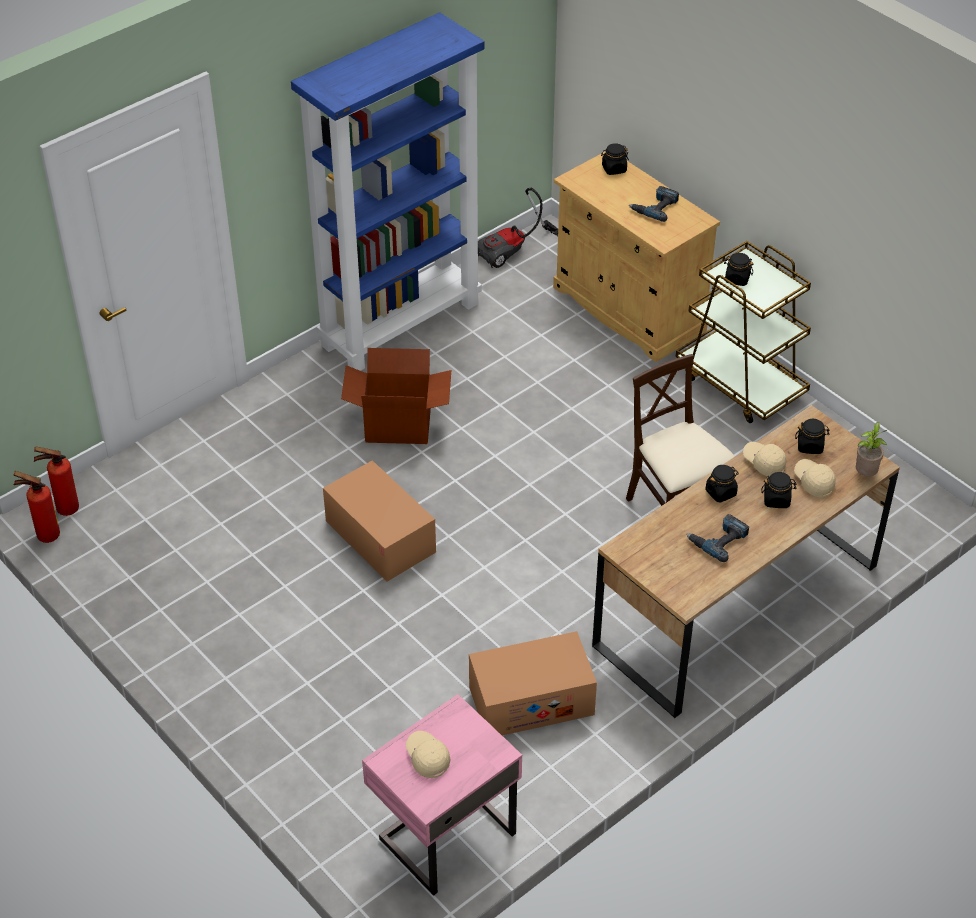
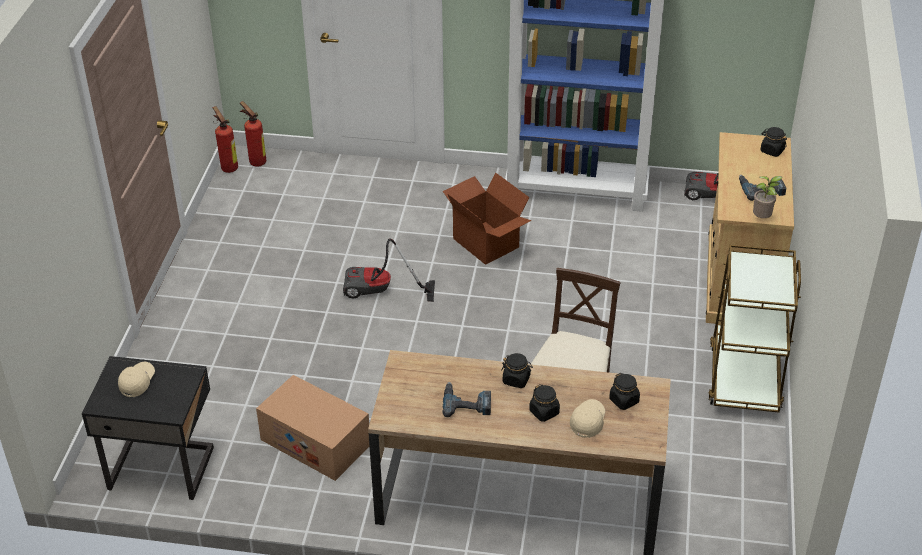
camera: 50 degrees right, 5 degrees down
(380, 536) = (380, 292): cardboard box -> vacuum cleaner
(444, 835) = (161, 466): pink nightstand -> black nightstand
(737, 279) = (751, 270): black jar -> none
(763, 463) = (575, 385): beige cap -> none
(866, 474) = (633, 446): potted plant -> potted plant (762, 219)

